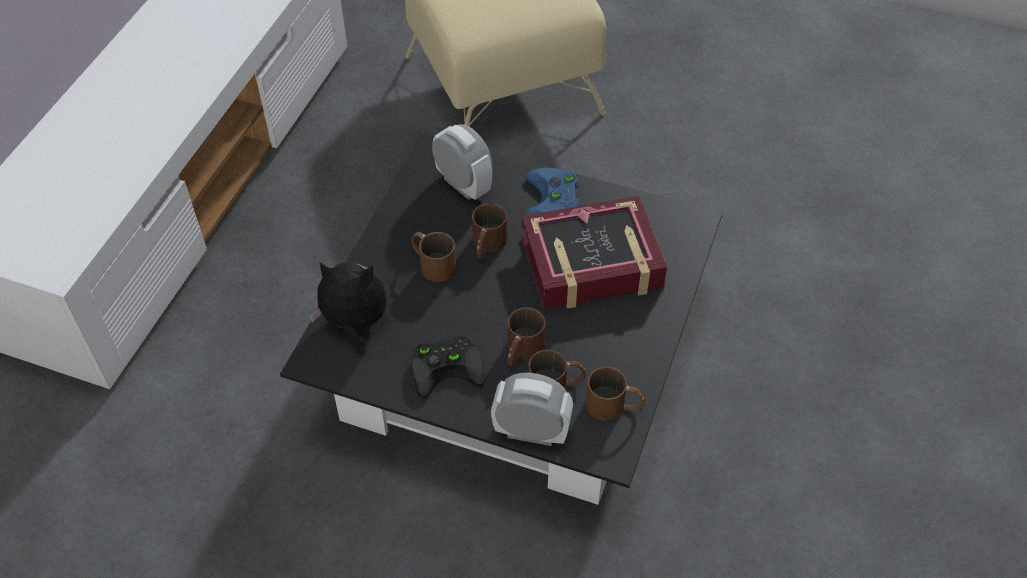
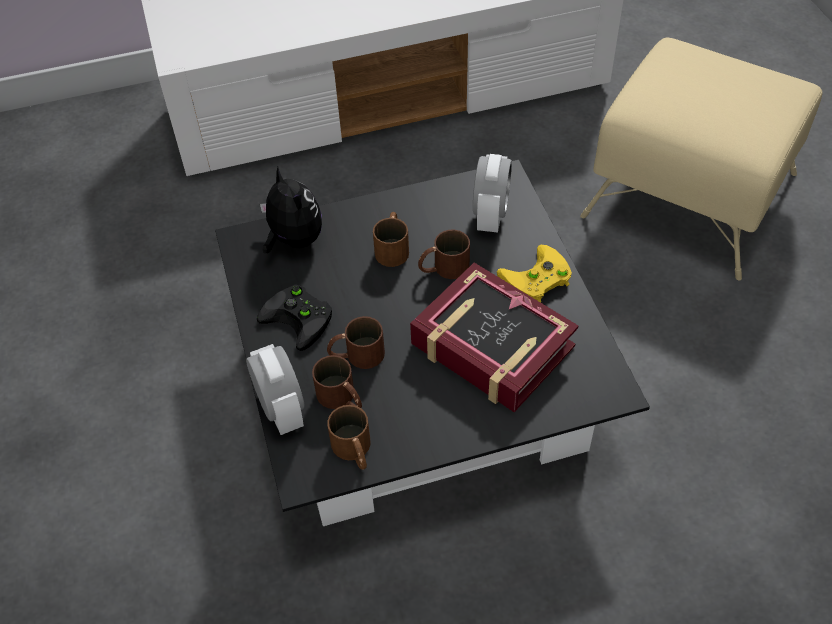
camera: 55 degrees right, 0 degrees up
(554, 199) = (536, 280): blue game controller -> yellow game controller

